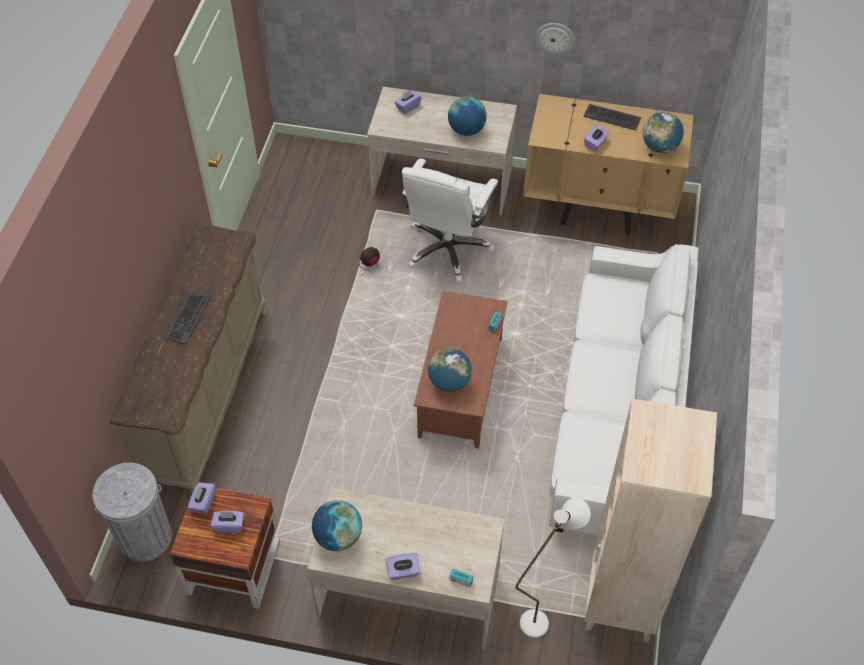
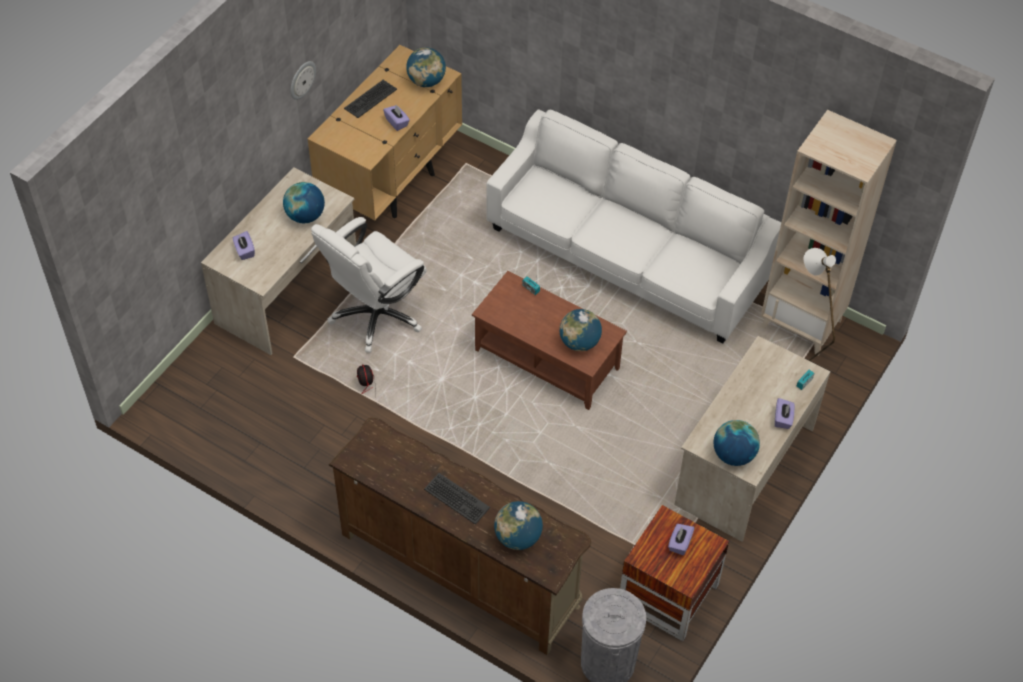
camera: 70 degrees left, 0 degrees up
(160, 375) = (518, 537): none -> globe
(203, 502) = (647, 558): purple tissue box -> none
(448, 248) = (376, 314): white office chair -> white office chair turned 90 degrees clockwise

